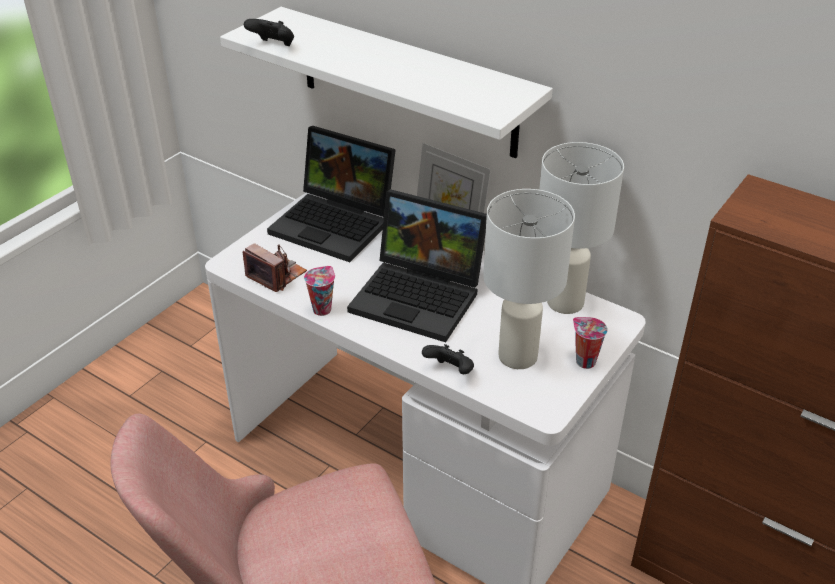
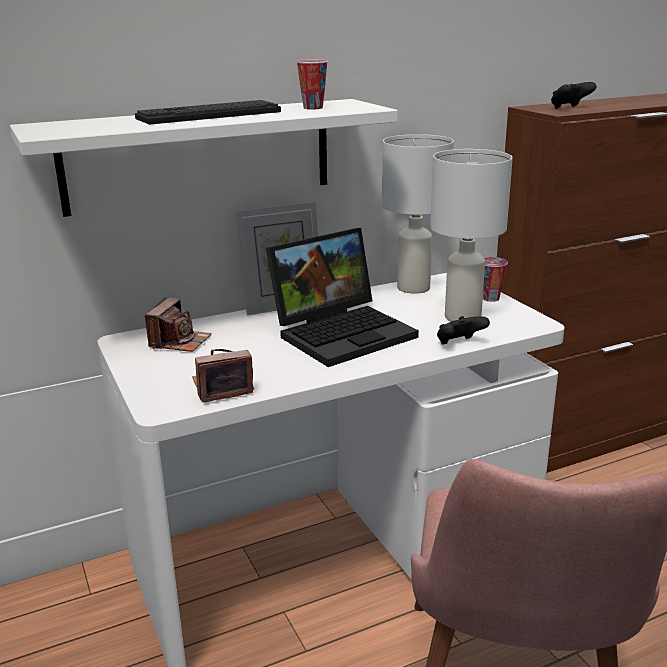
camera: 60 degrees left, 15 degrees down
(273, 46) = (99, 131): black game controller -> black game controller (569, 108)
(322, 309) = (308, 377): cup -> cup (311, 108)
(337, 224) = (179, 342): laptop -> camera
(382, 58) = (209, 115): none -> keyboard

